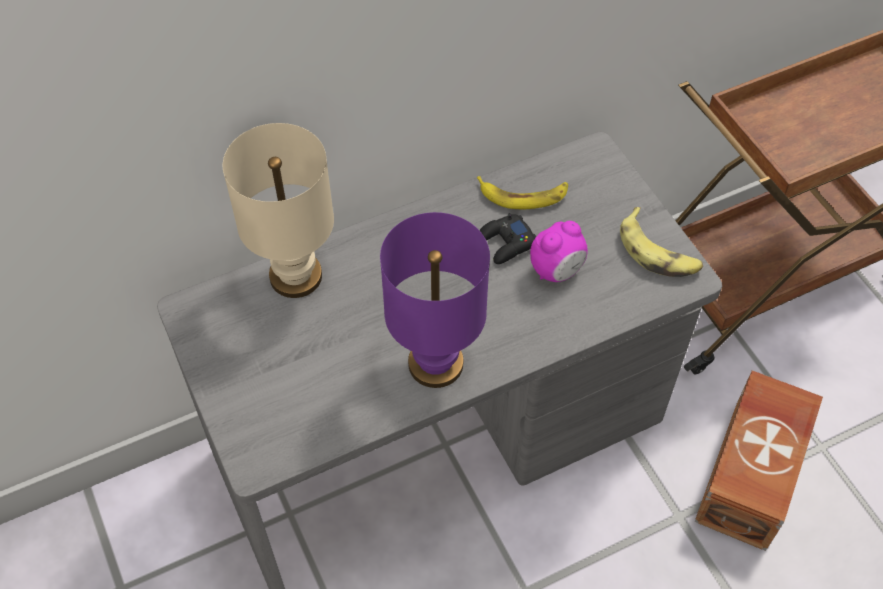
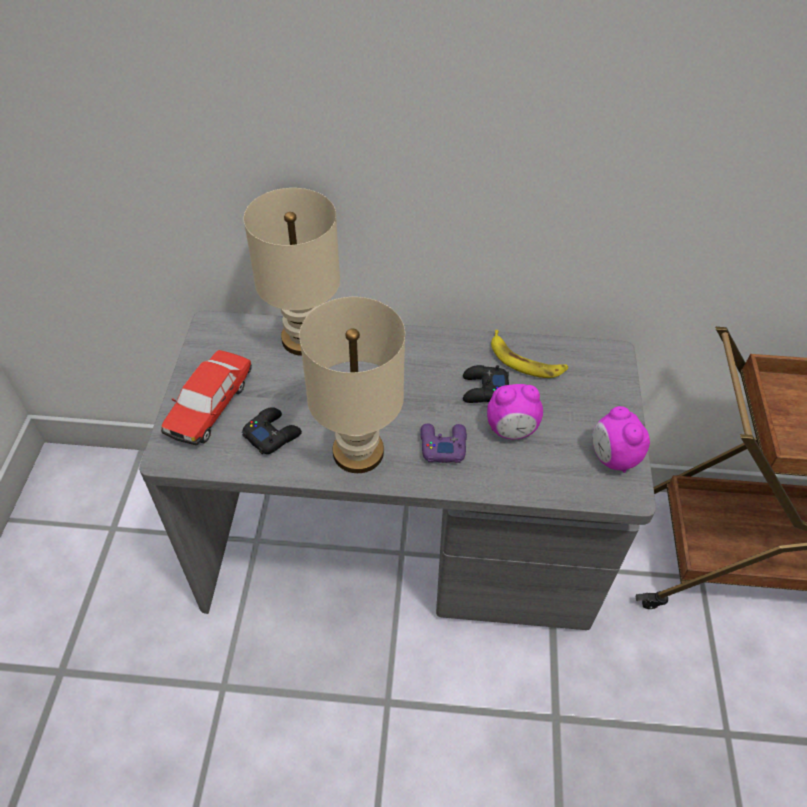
camera: 30 degrees right, 5 degrees down
(256, 393) = (210, 406): none -> toy car
(341, 389) = (272, 434): none -> black game controller
(434, 363) = (357, 451): purple table lamp -> beige table lamp
(507, 317) = (442, 445): none -> purple game controller
(658, 252) = (612, 458): banana -> alarm clock
(753, 473) = (646, 720): brown storage box -> none

